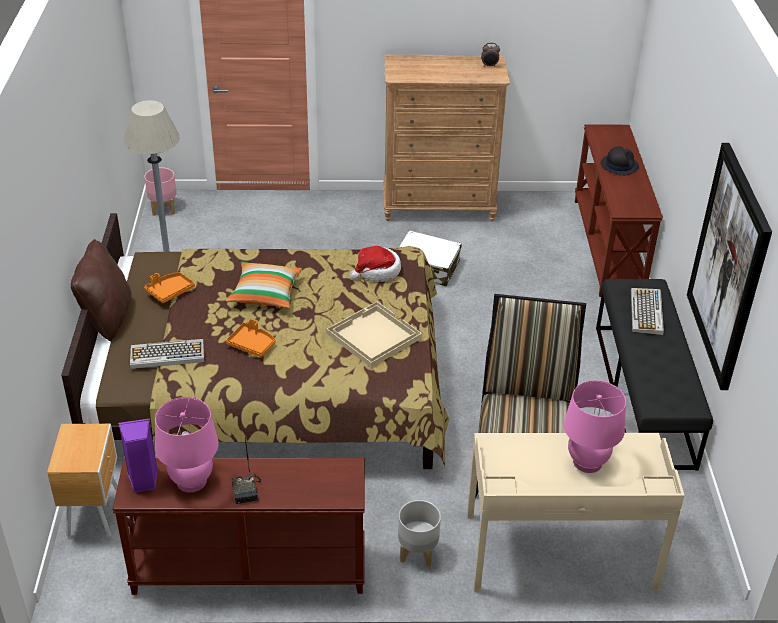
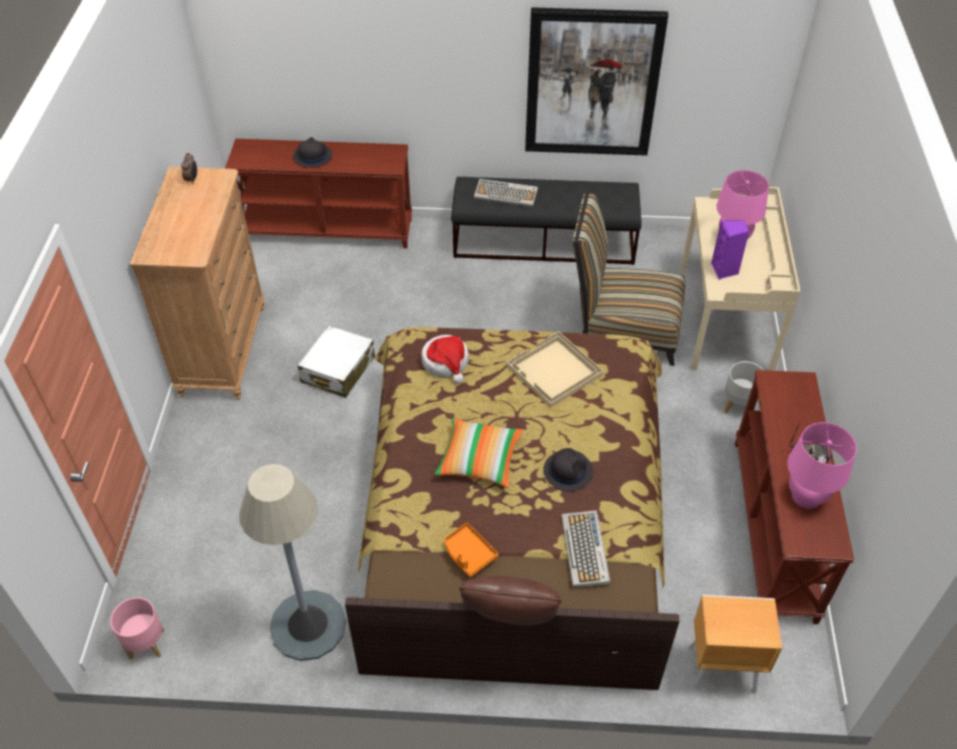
camera: 85 degrees left, 10 degrees up
(143, 480) = (813, 536): purple speaker -> purple speaker (725, 270)
(252, 344) = (568, 471): orange tray -> black hat

